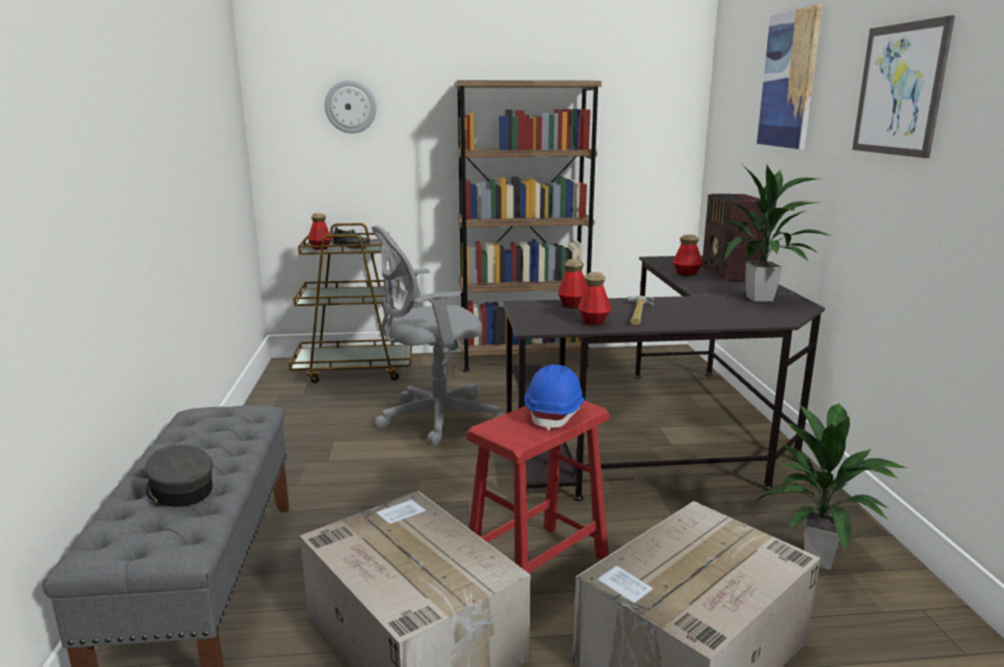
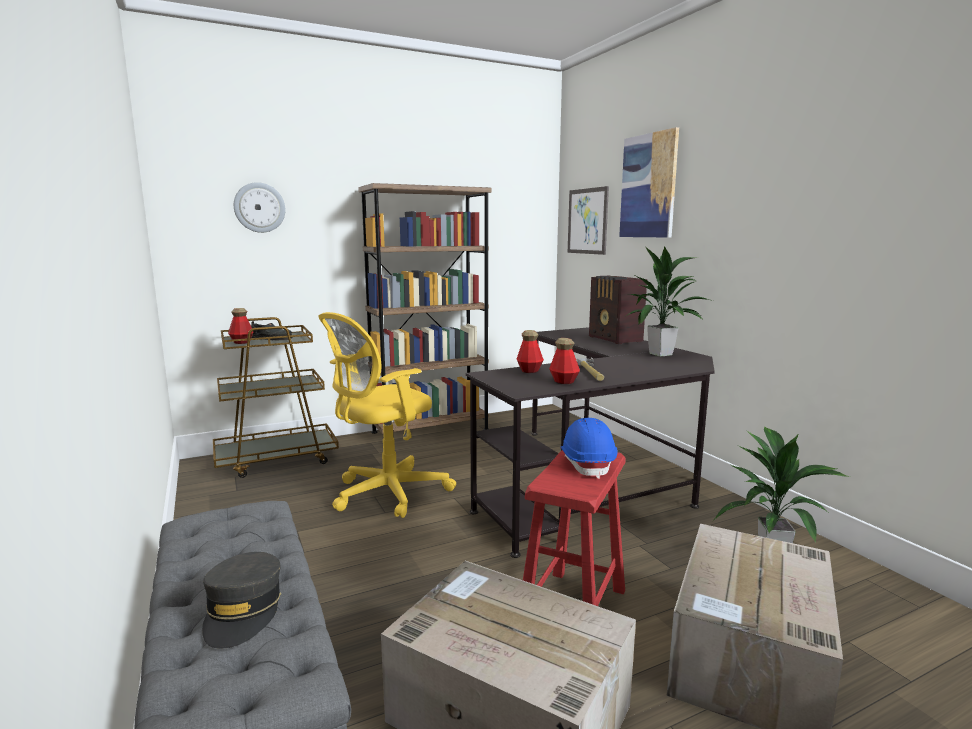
camera: 20 degrees left, 5 degrees down
(179, 490) = (243, 611): grey cap -> grey cap turned 120 degrees counterclockwise
(434, 419) = (385, 494): grey office chair -> yellow office chair
(686, 273) = (584, 341): bottle -> none
(899, 89) = (768, 185): picture -> picture (587, 221)

